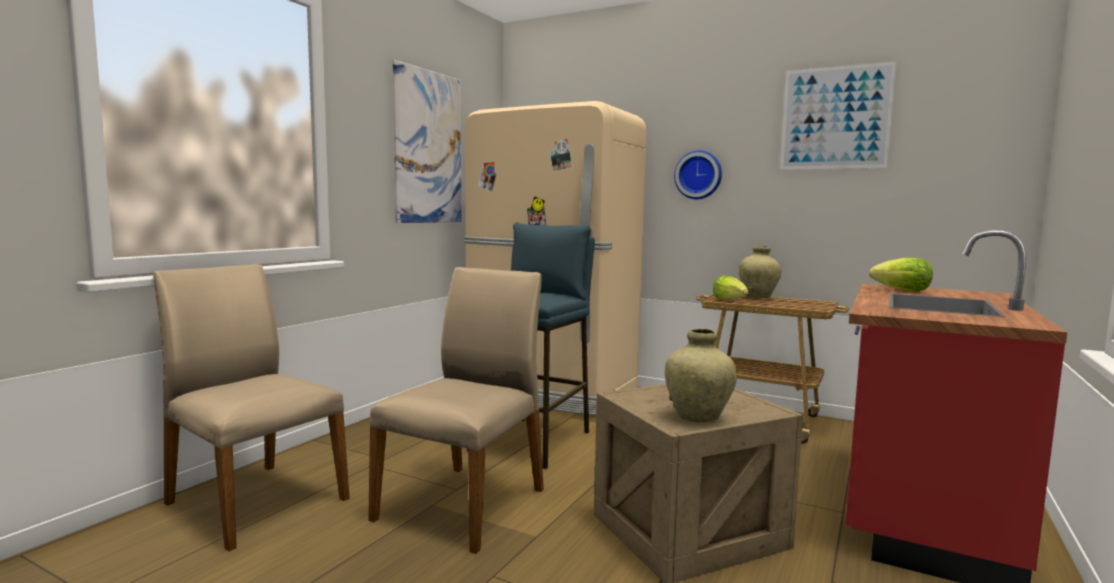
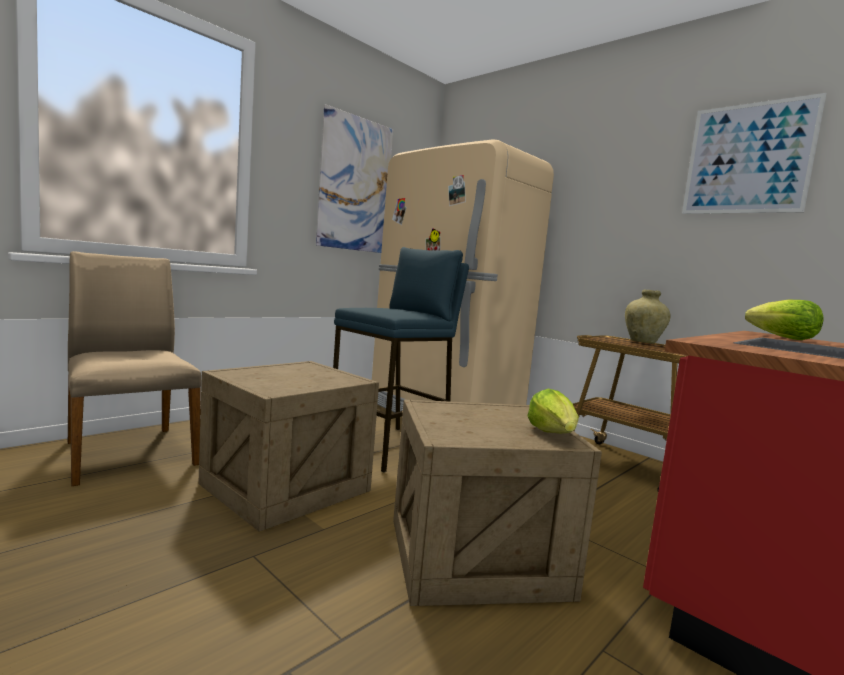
camera: 15 degrees right, 0 degrees up
(464, 503) = (287, 487): beige chair -> crate
(698, 175) = (600, 219): wall clock -> none
(698, 417) = (476, 434): beige vase -> none
(730, 300) = (608, 340): lettuce -> lettuce (553, 433)

